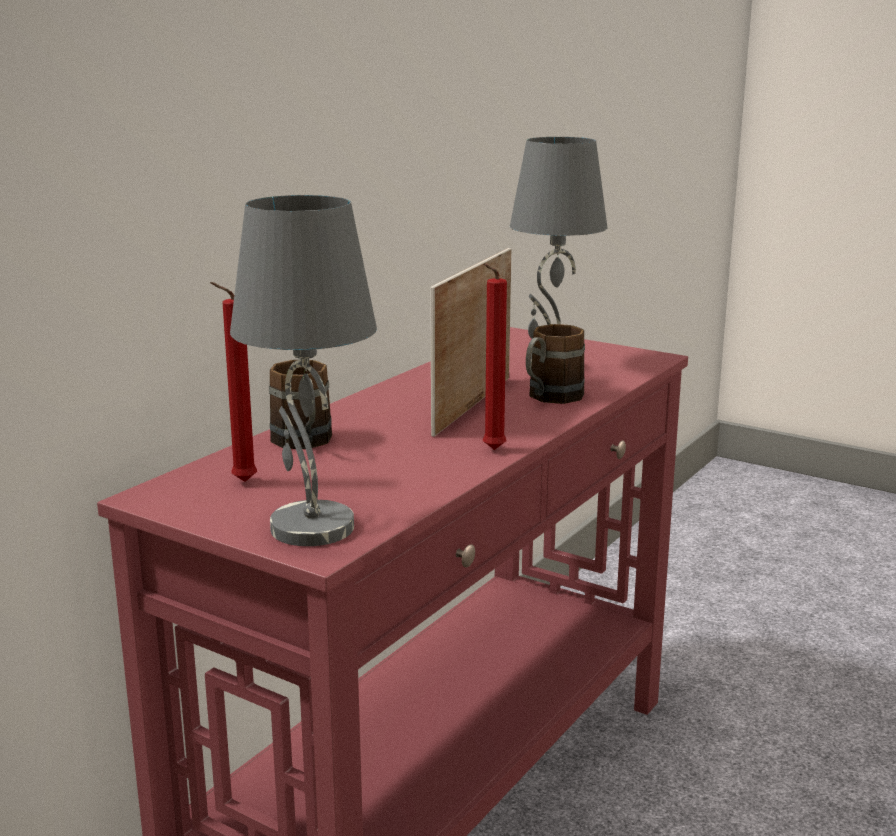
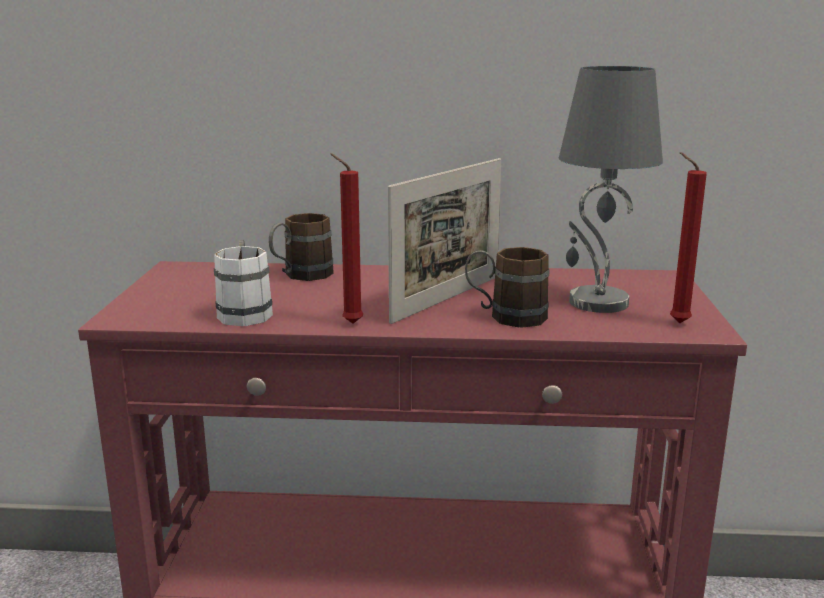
camera: 60 degrees right, 0 degrees up
(240, 482) = (214, 278): red candle -> red candle (676, 322)
(309, 527) = (152, 308): grey table lamp -> none
(391, 485) = (245, 311): none -> white mug
(472, 405) = (447, 298): picture frame -> picture frame turned 135 degrees clockwise

